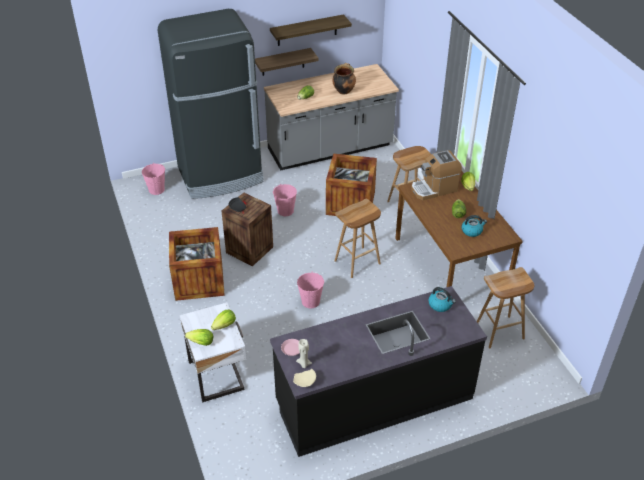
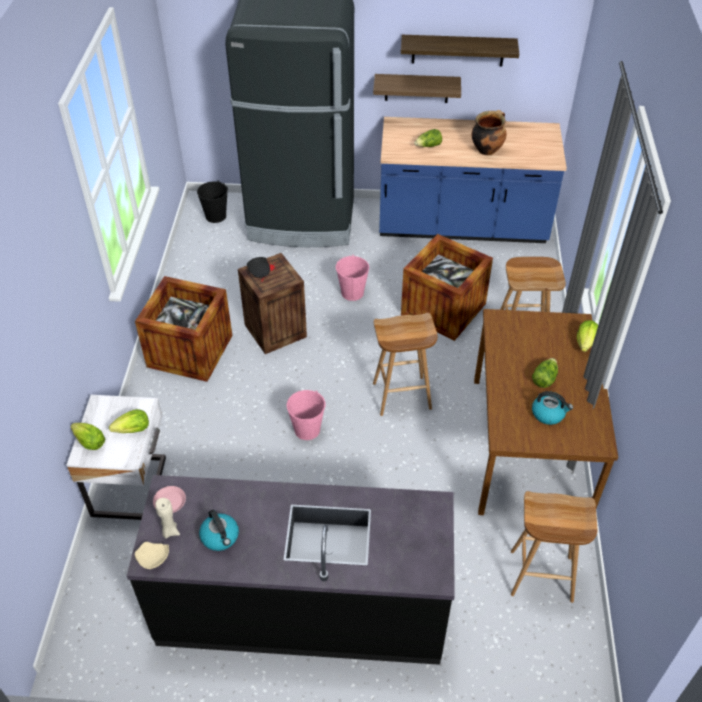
camera: 25 degrees right, 5 degrees up
(156, 190) = (215, 216): pink bucket -> black bucket
(330, 149) = (462, 226): grey counter -> blue counter
(434, 189) = (532, 330): coffee machine -> none
(440, 305) = (417, 516): kettle -> kettle (220, 537)

